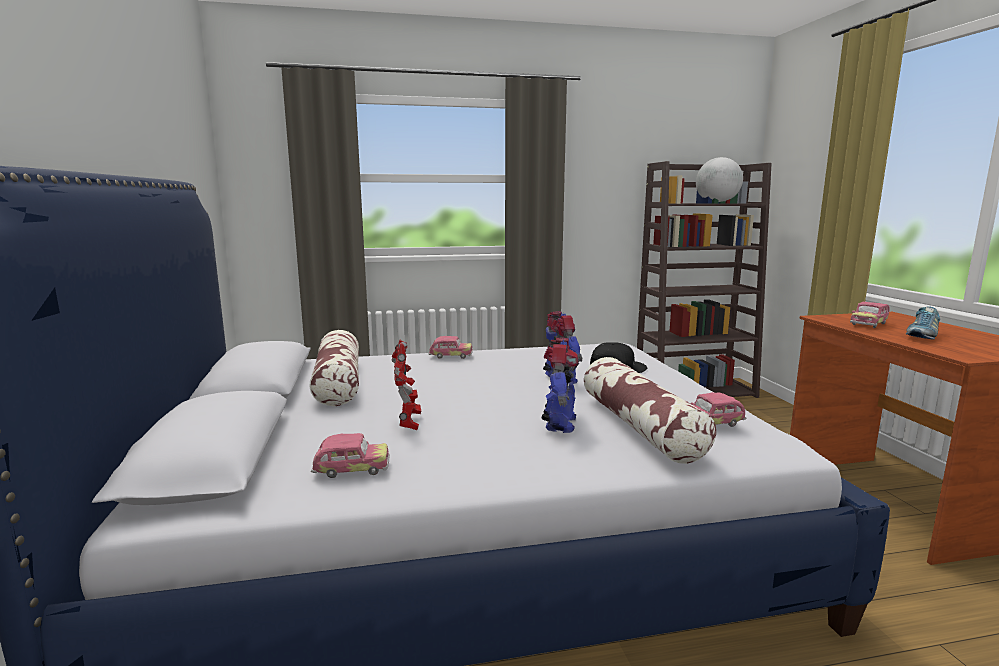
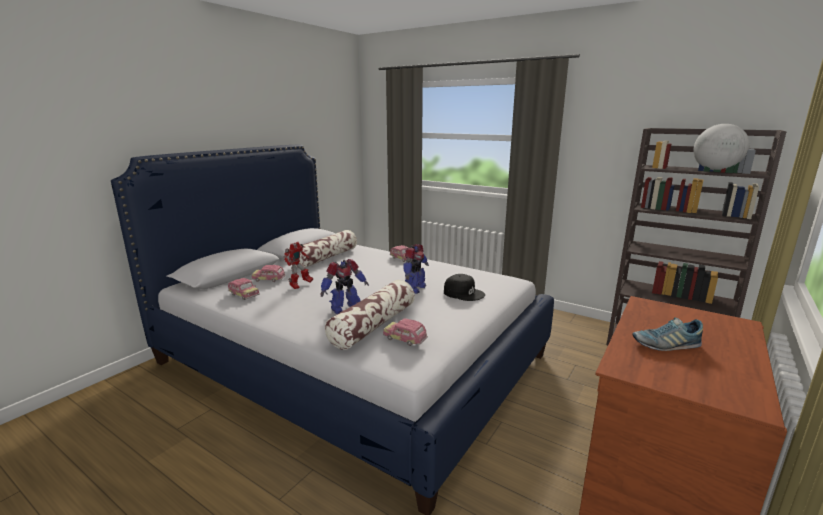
camera: 45 degrees right, 5 degrees up
(868, 324) = (662, 321): toy car -> toy car (269, 279)

